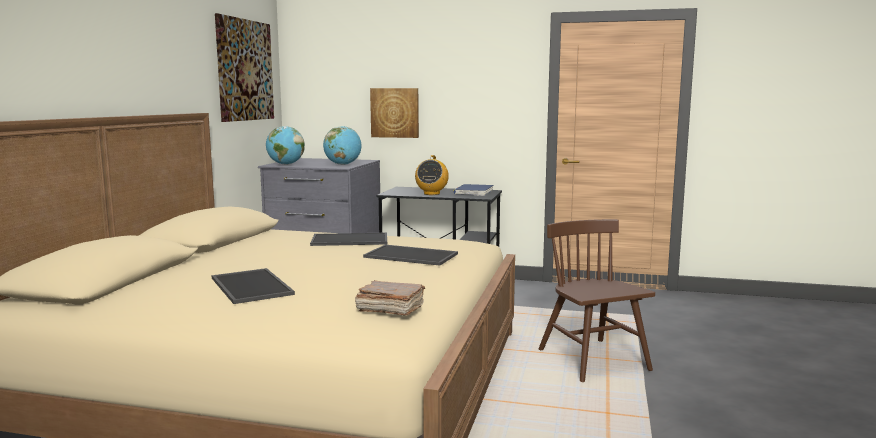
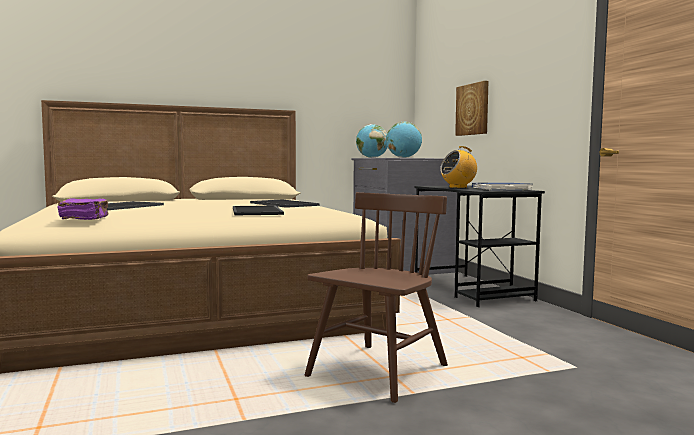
camera: 55 degrees right, 5 degrees down
(245, 70) = (359, 80): picture -> none
(389, 309) = (85, 219): brown book -> purple book

